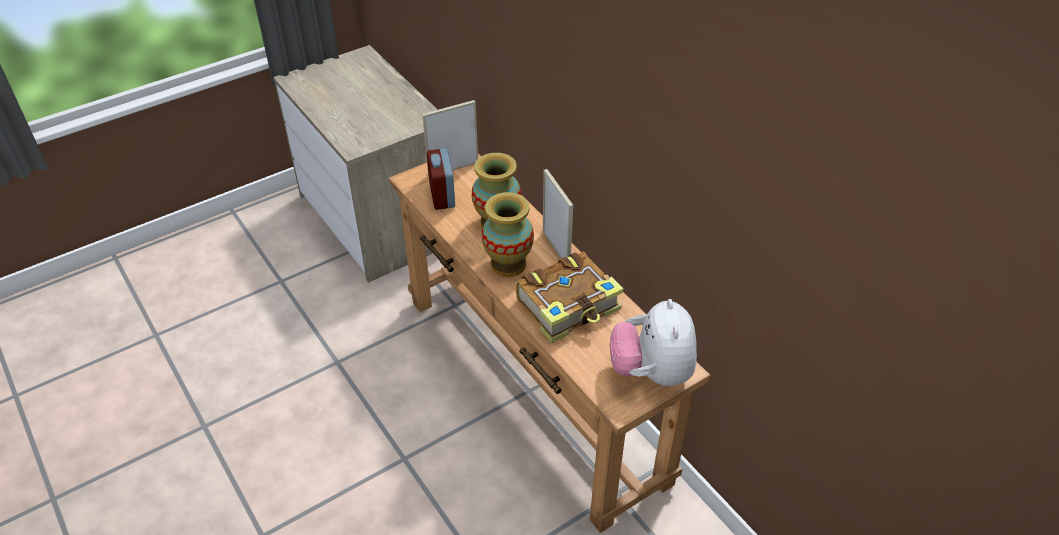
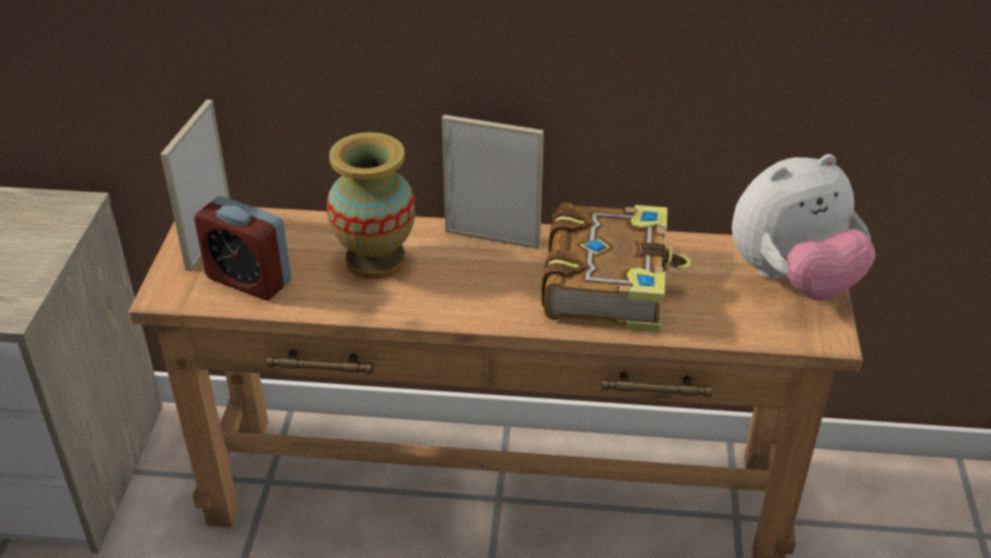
camera: 50 degrees left, 5 degrees down
(508, 264) = (467, 293): vase -> none
(651, 372) = (792, 280): plush toy -> plush toy turned 60 degrees counterclockwise

